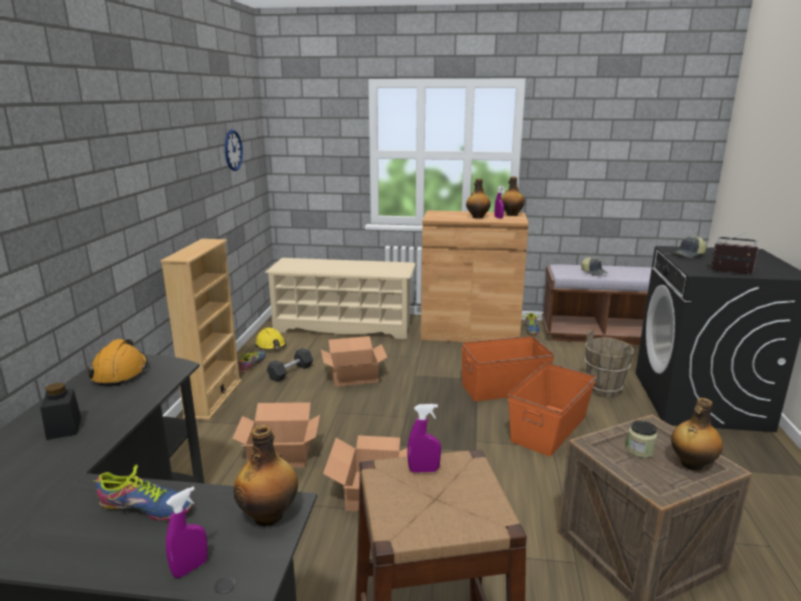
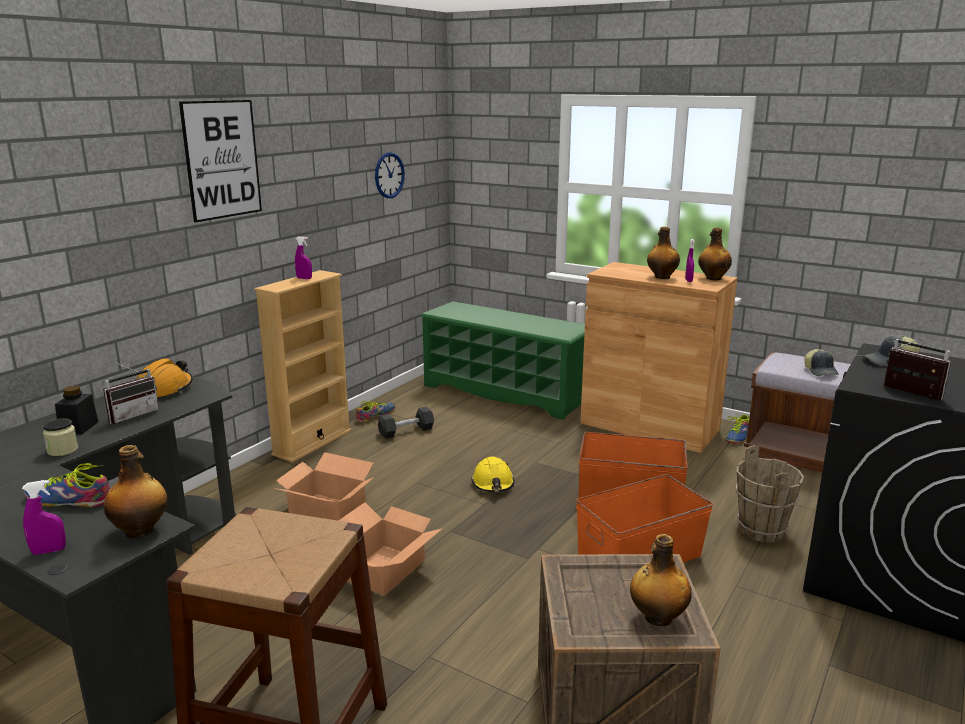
camera: 25 degrees right, 0 degrees up
(113, 403) = (132, 415): none -> radio
(123, 134) = (222, 159): none -> picture
(146, 506) = (68, 500): shoe -> shoe turned 150 degrees clockwise
(271, 346) = (410, 400): yellow hard hat -> yellow hard hat (493, 484)
(344, 327) = (505, 393): beige shoe rack -> green shoe rack
(353, 376) = (467, 449): cardboard box -> none
(423, 470) = (286, 528): purple spray bottle -> purple spray bottle (304, 278)
(640, 450) = (613, 587): jar -> jar (63, 450)

